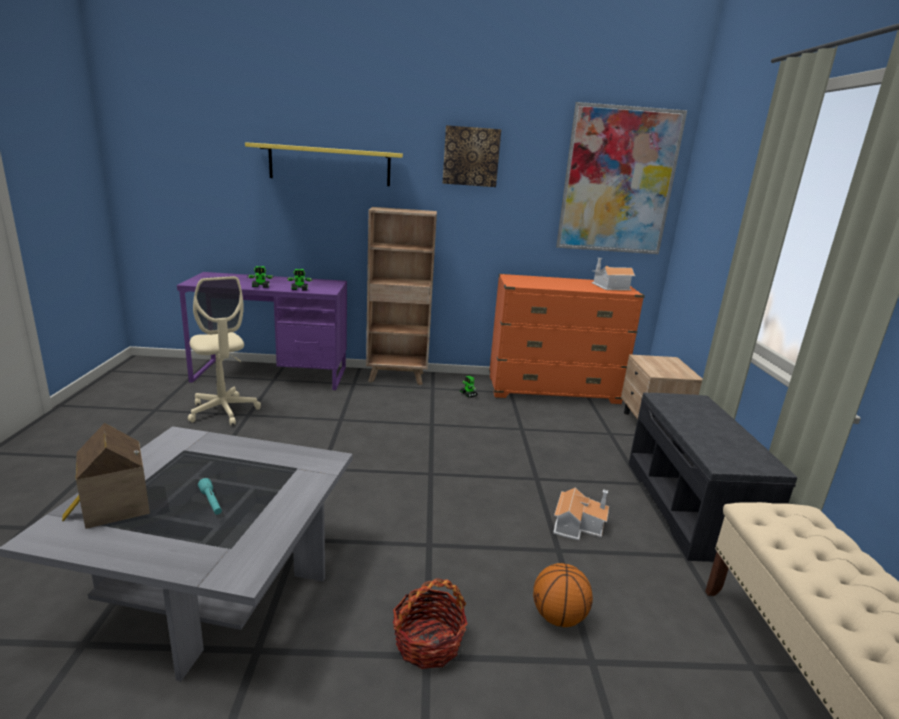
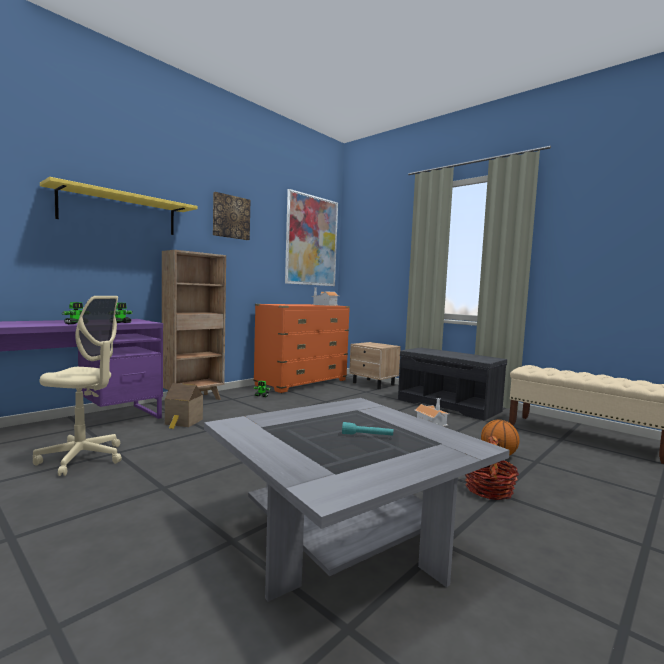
camera: 45 degrees left, 15 degrees down
(113, 507) = (320, 462): toy house -> toy house (183, 422)

